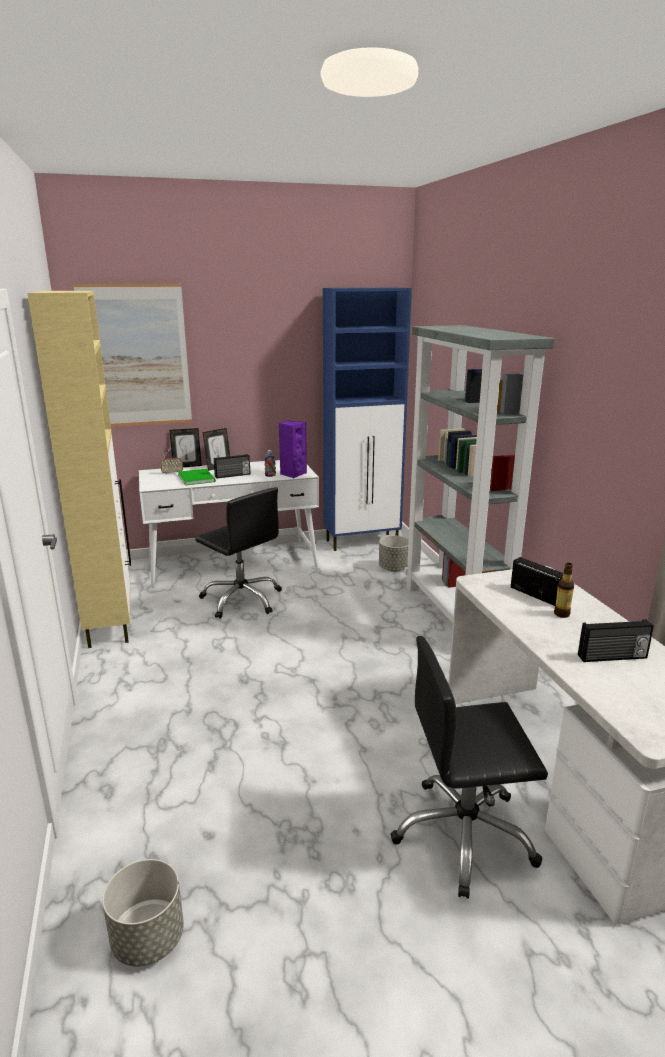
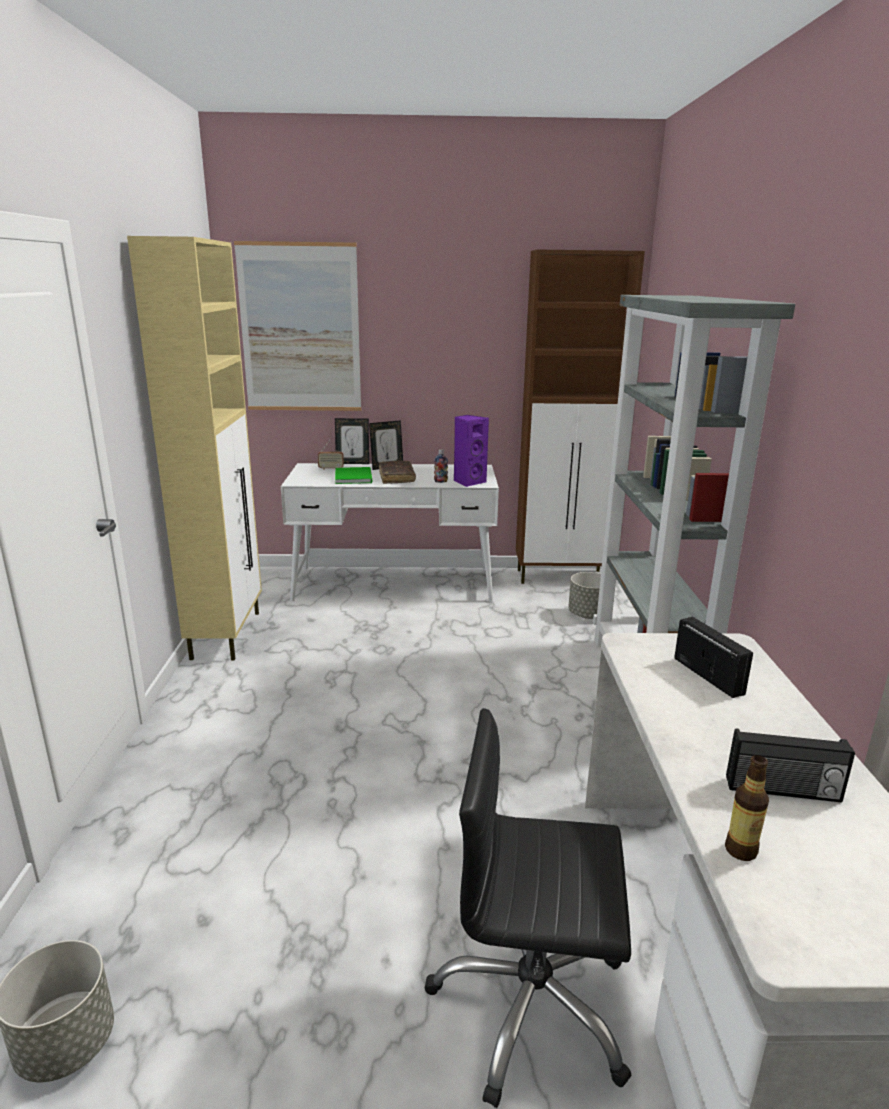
camera: 15 degrees right, 0 degrees up
(232, 475) = (397, 477): radio -> brown book
(242, 599) = (384, 628): black office chair -> none
(363, 542) = (562, 577): blue cabinet -> brown cabinet
(561, 614) = (733, 709): bottle -> bottle (741, 850)

